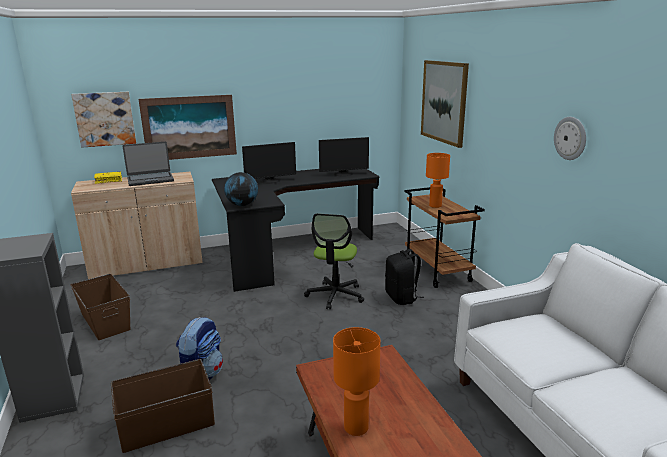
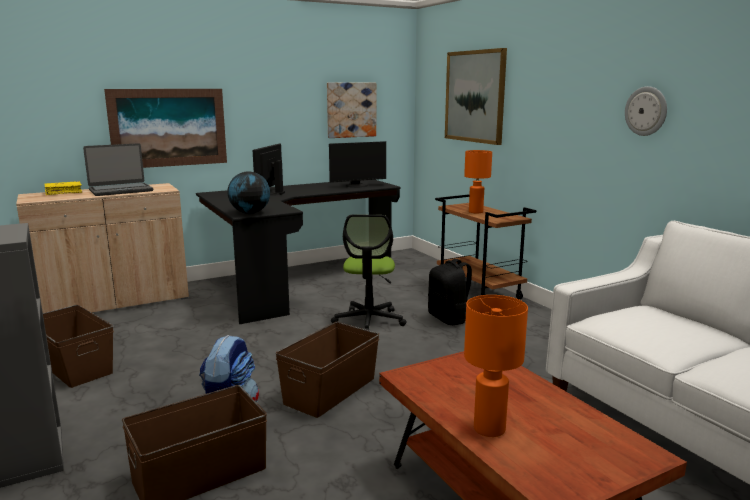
camera: 10 degrees left, 5 degrees down
(105, 119) = (59, 113): picture -> picture (351, 110)
(270, 181) = (272, 193): monitor -> monitor turned 135 degrees clockwise
(283, 360) = (331, 390): none -> brown storage box

